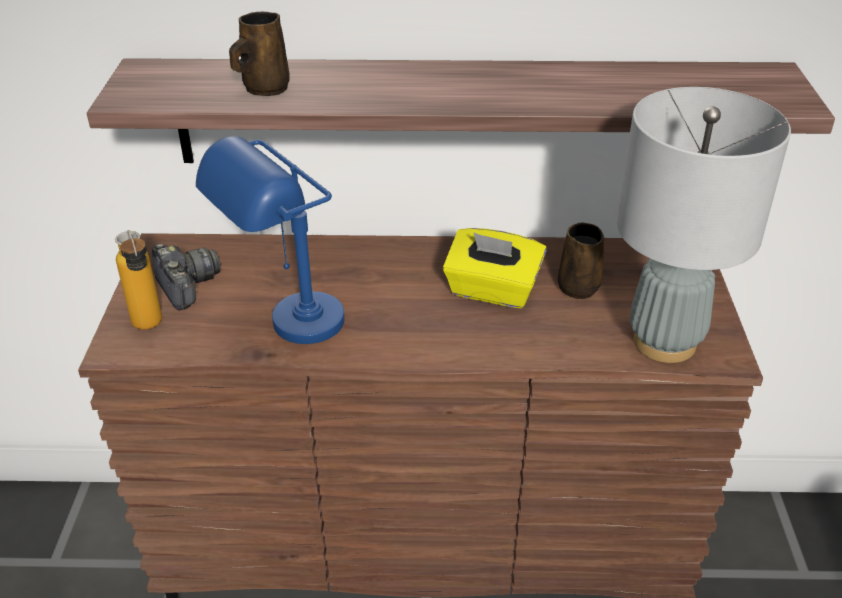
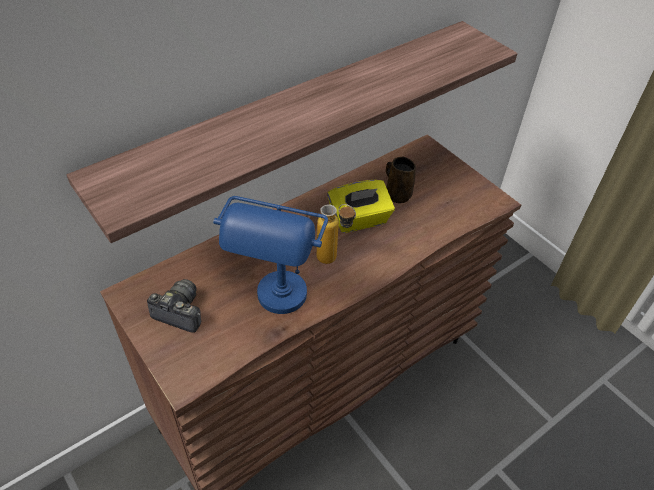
camera: 40 degrees left, 10 degrees up
(150, 328) = (190, 355): bottle -> bottle (334, 260)
(264, 89) = (209, 158): brown mug -> none
(664, 342) = (466, 207): grey table lamp -> none

